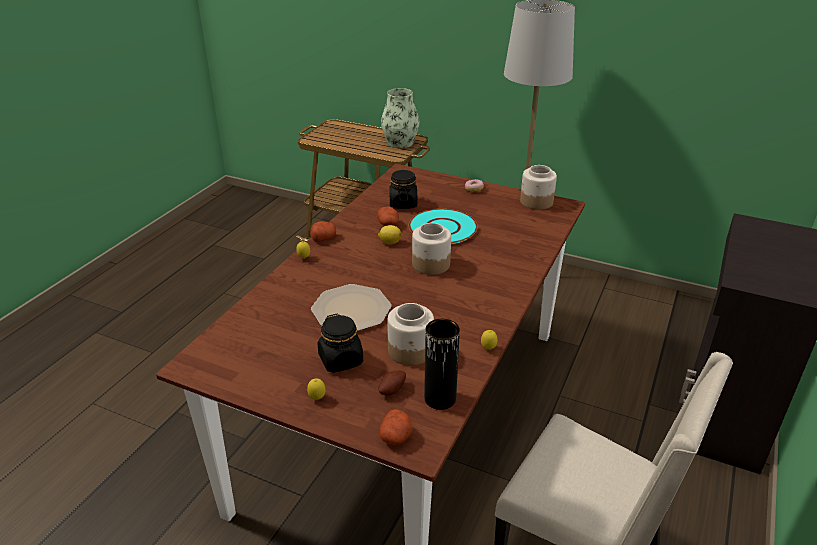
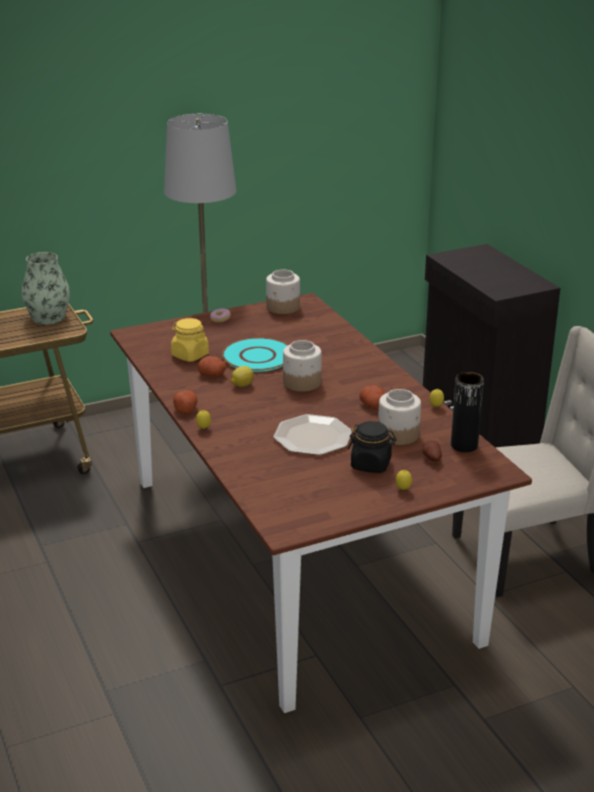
camera: 50 degrees left, 5 degrees down
(396, 437) = (481, 476): potato -> potato (374, 405)
(403, 203) = (190, 355): black jar -> yellow jar

